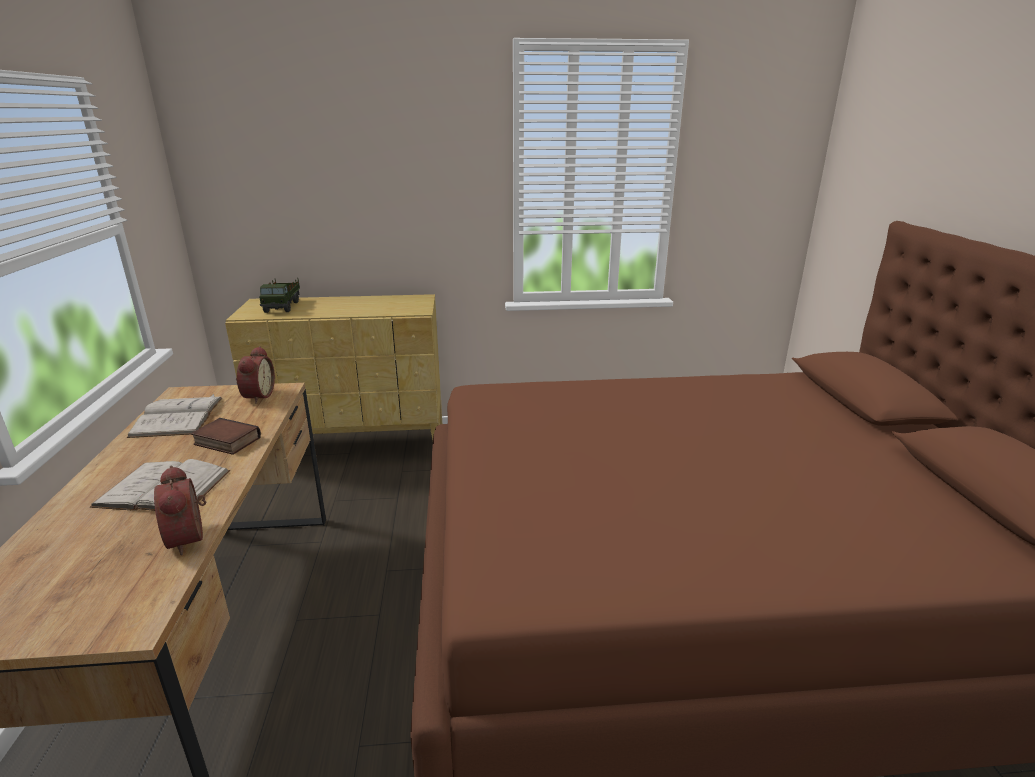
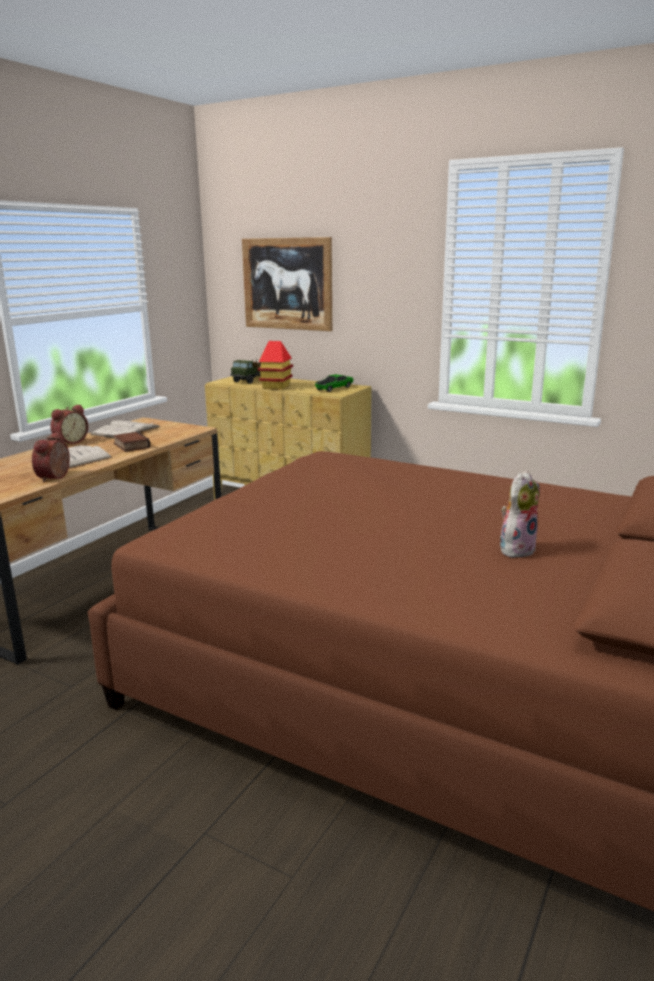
camera: 35 degrees right, 5 degrees down
(257, 396) = (179, 429): alarm clock -> alarm clock (70, 442)
(308, 182) = (287, 284): none -> picture
(331, 312) = (276, 387): none -> toy house
(402, 304) = (334, 388): none -> toy car
(819, 461) = (516, 549): none -> plush toy

